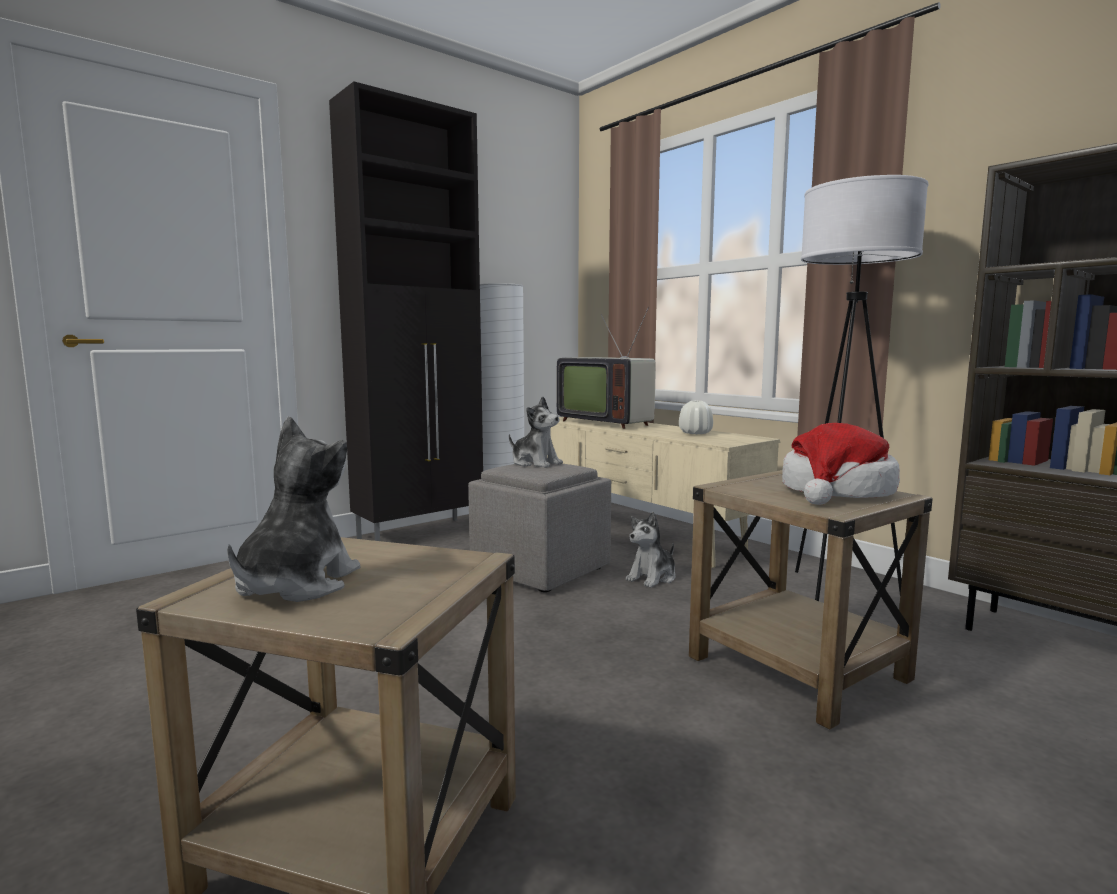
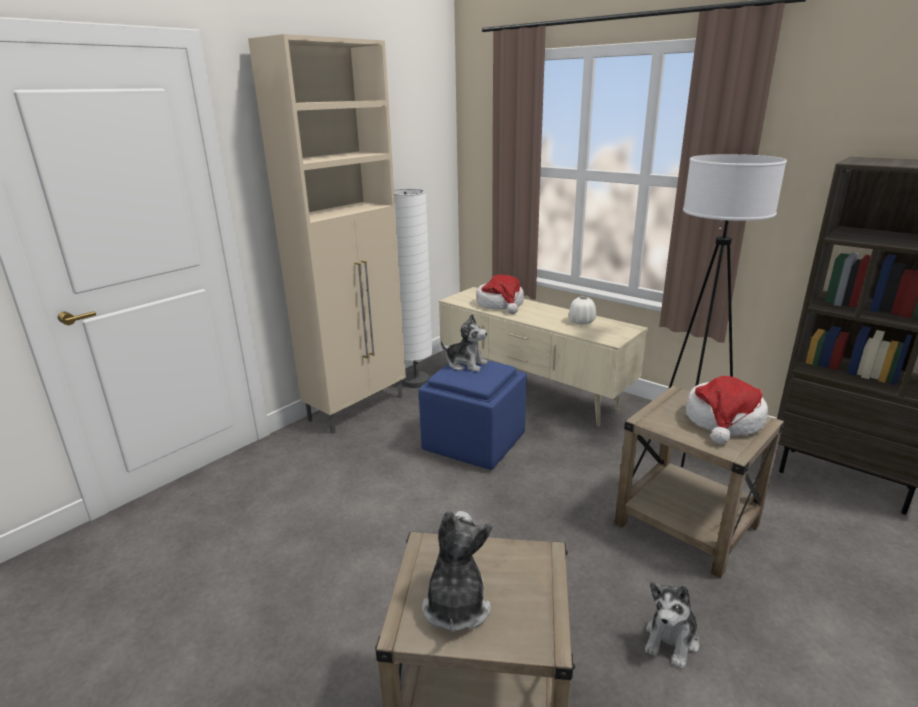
camera: 10 degrees left, 15 degrees up
(421, 533) = (358, 408): black cabinet -> beige cabinet
(540, 569) = (473, 442): grey ottoman -> blue ottoman
(606, 422) = (500, 304): television -> hat
(652, 578) = (559, 442): plush toy -> plush toy (671, 640)

